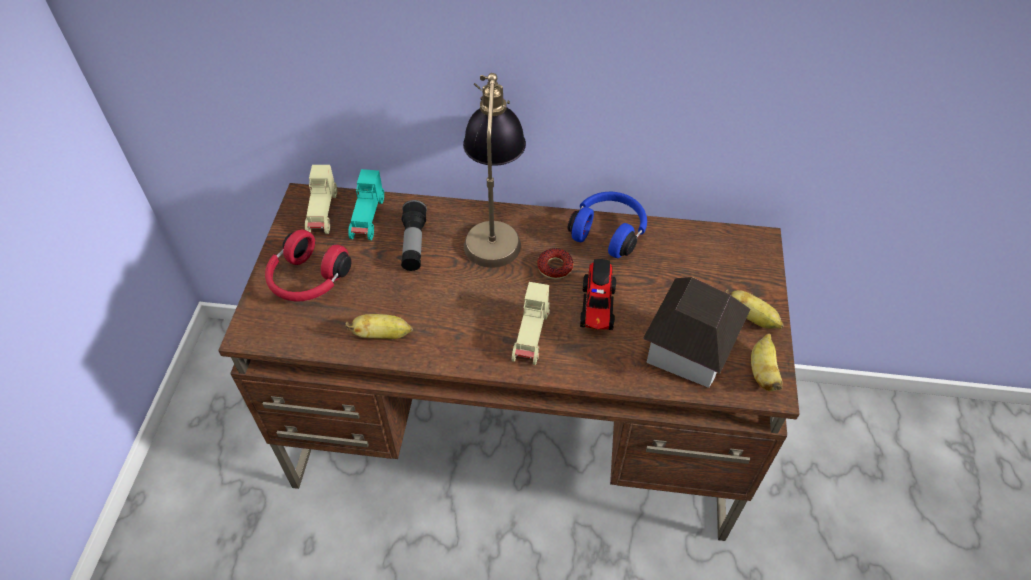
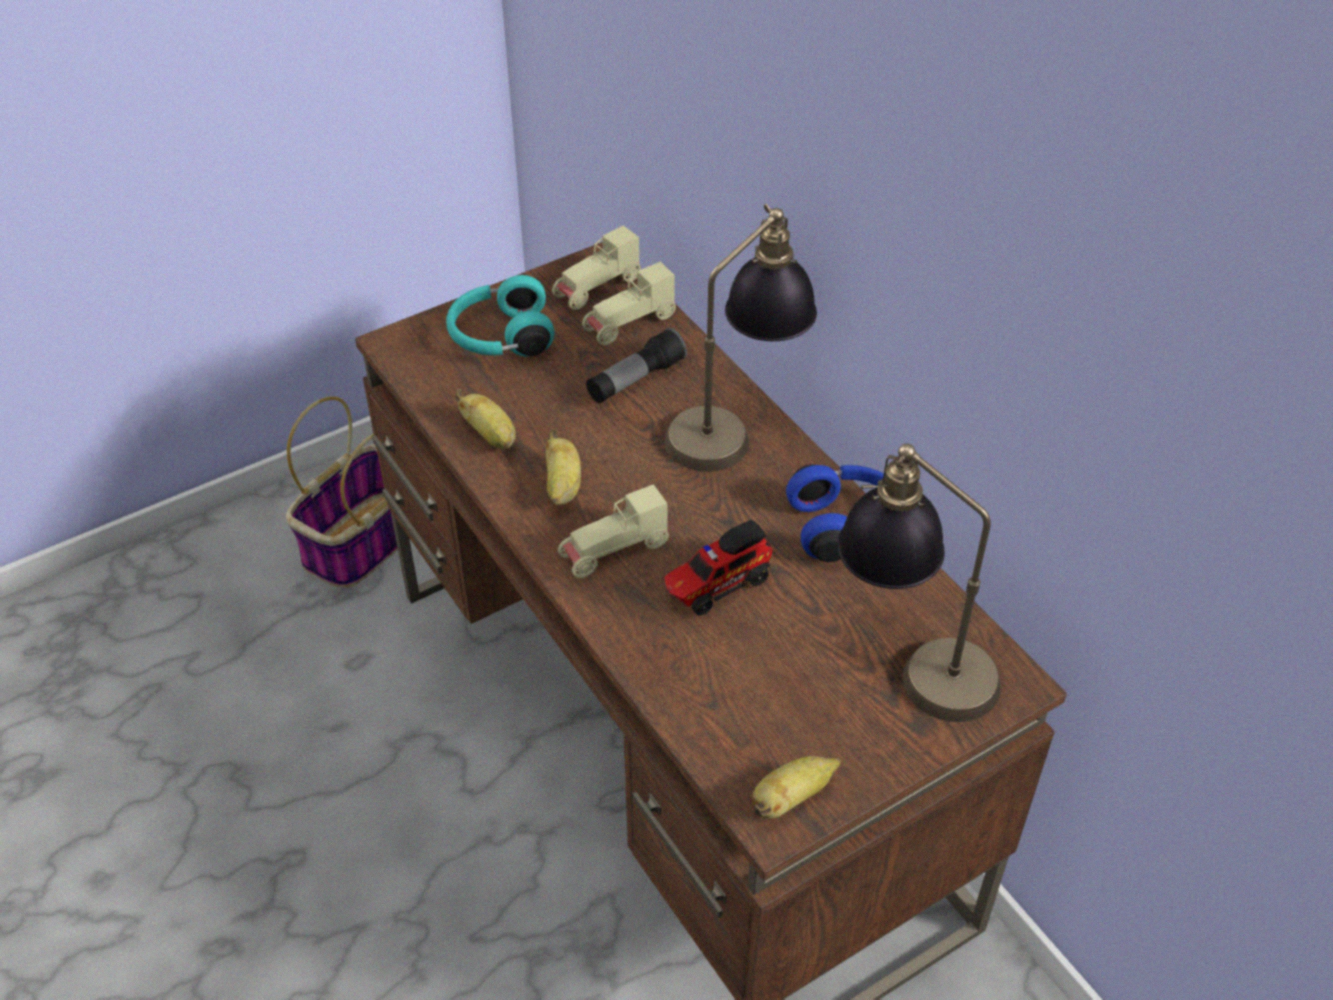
camera: 50 degrees right, 5 degrees down
(227, 485) = (362, 543): none -> basket
(308, 280) = (500, 337): red headphones -> turquoise headphones
(368, 219) = (629, 324): turquoise toy car -> beige toy car
(555, 267) = (736, 512): donut -> none
(688, 351) = (744, 706): toy house -> none
(717, 268) = (912, 663): none -> table lamp
(751, 318) = (867, 742): banana -> banana (563, 486)

